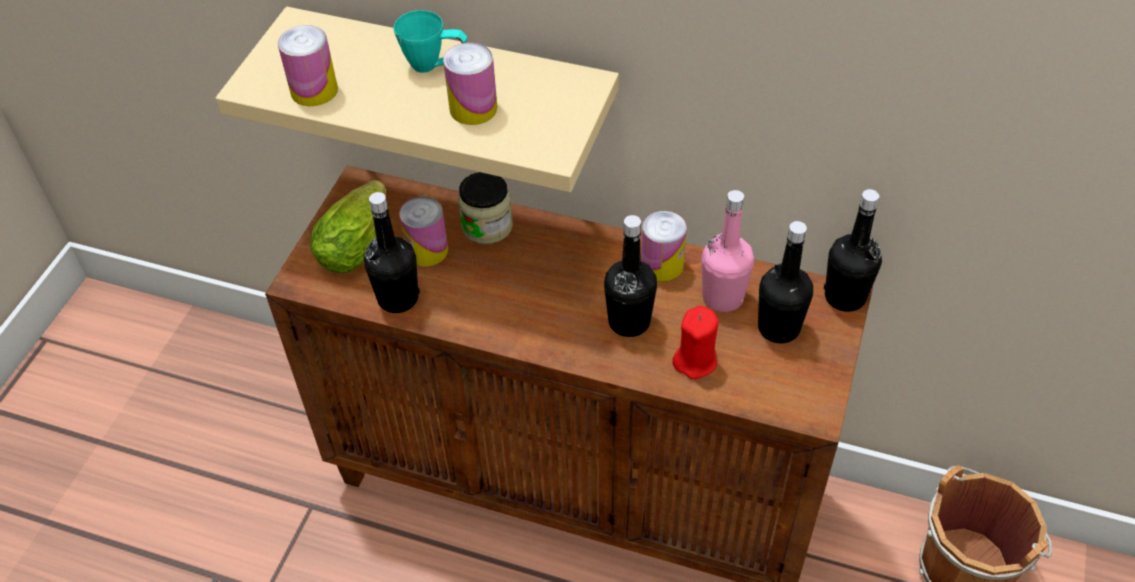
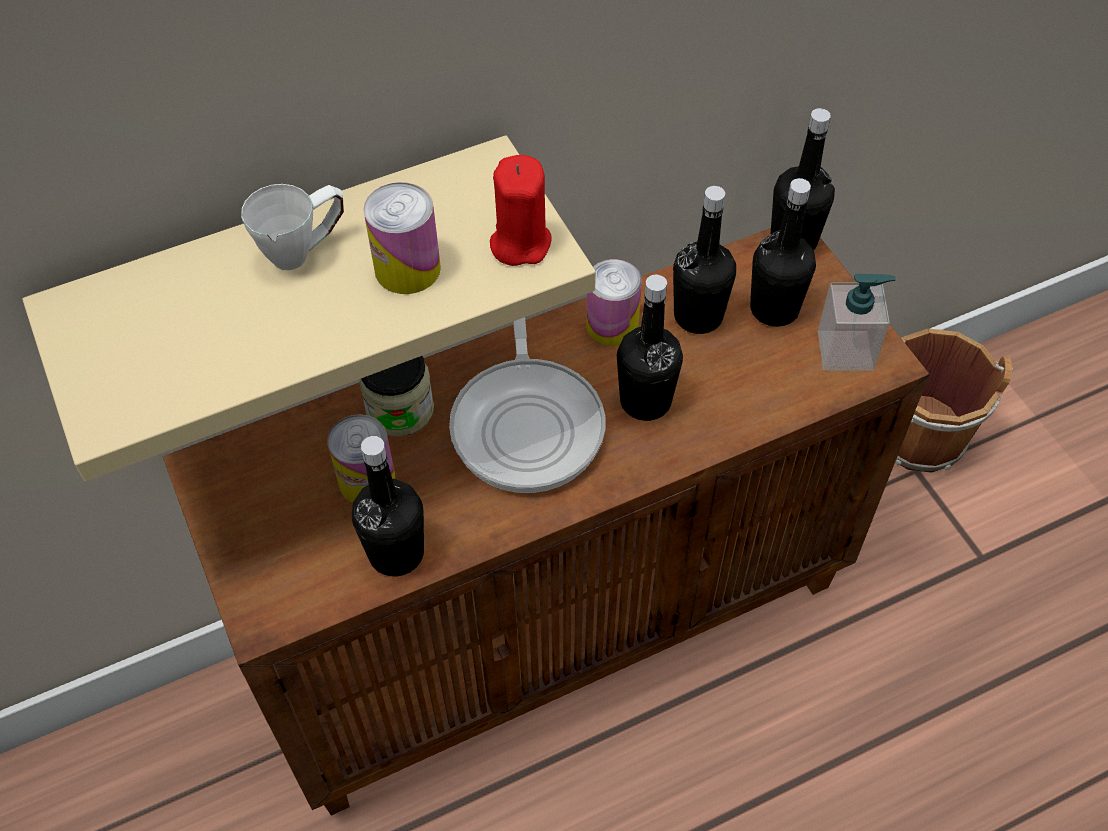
camera: 45 degrees left, 5 degrees up
(314, 90) = (195, 371): can -> none
(358, 241) = (278, 527): lettuce -> none
(435, 66) = (304, 250): turquoise mug -> white mug
(547, 283) = (528, 423): none -> frying pan
(695, 361) = (742, 392): red candle -> red candle (520, 243)
(722, 297) = (698, 316): pink bottle -> black bottle
(796, 386) = (846, 350): none -> soap dispenser

